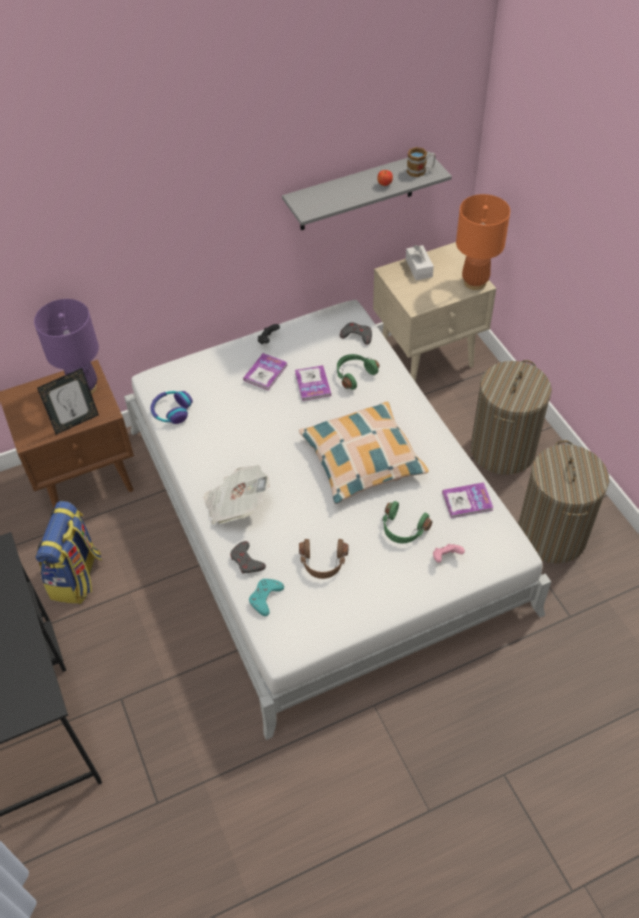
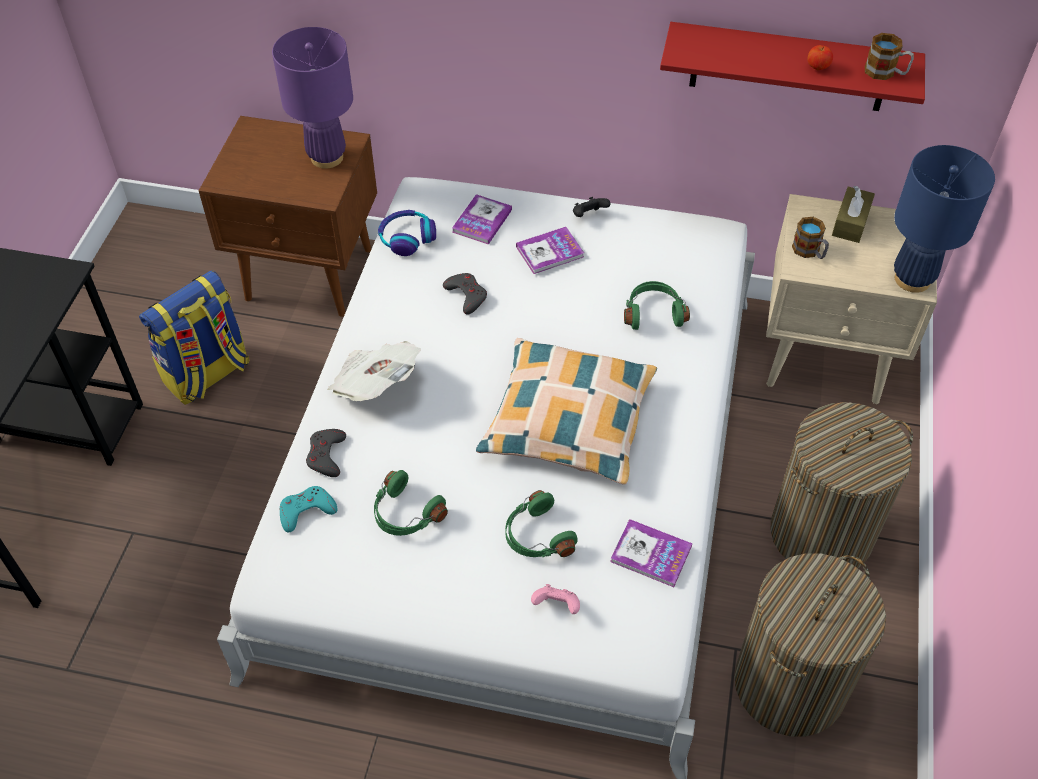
camera: 35 degrees right, 0 degrees up
(76, 422) = (283, 189): picture frame -> none
(312, 384) = (591, 296): book -> book (482, 221)
(323, 563) = (405, 514): brown headphones -> green headphones
(356, 192) = (789, 67): grey shelf -> red shelf
(357, 335) = (701, 267): grey game controller -> grey game controller (466, 295)
(412, 295) = (809, 252): none -> mug
(419, 268) = (850, 222): white tissue box -> brown tissue box
(475, 282) = (912, 279): orange table lamp -> blue table lamp

